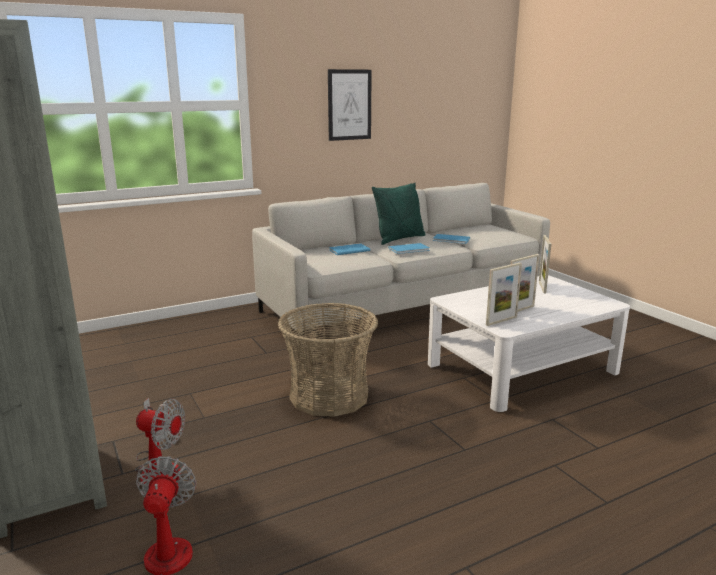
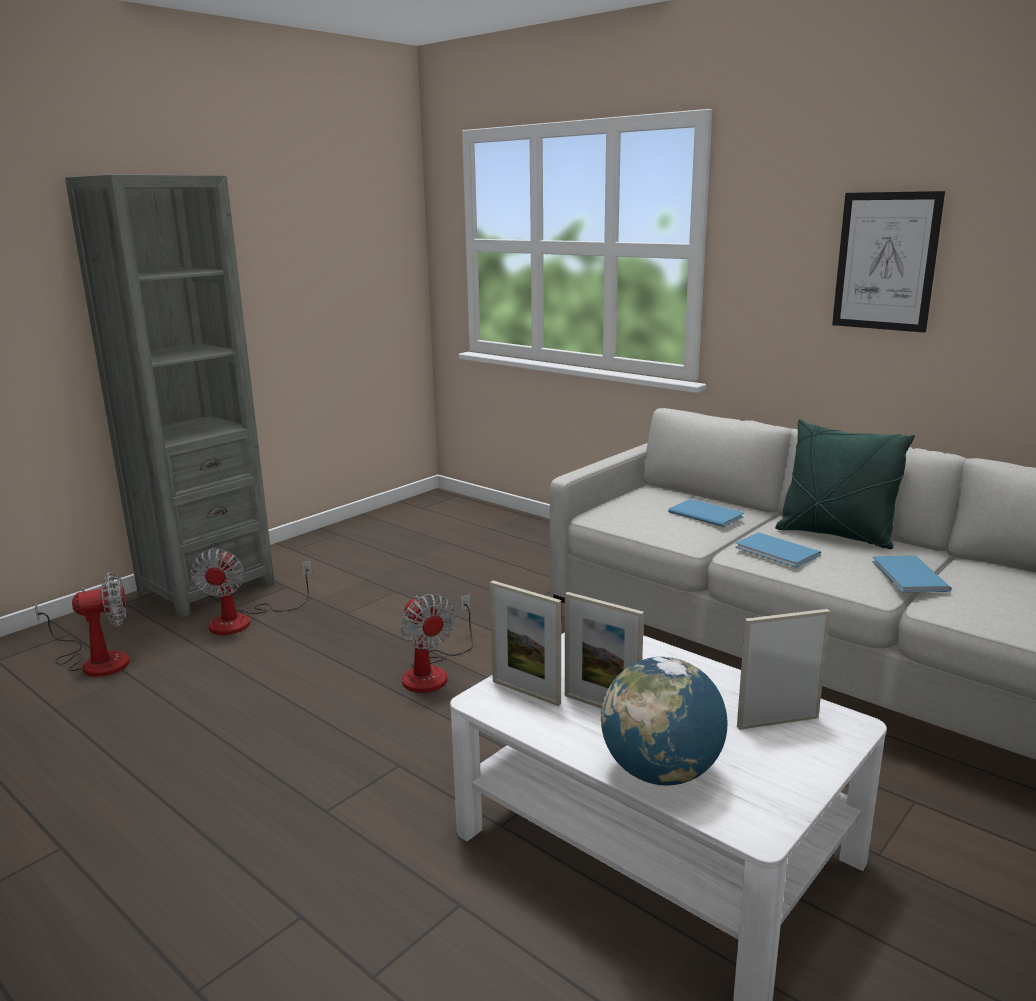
camera: 70 degrees right, 0 degrees up
(329, 395) = (433, 672): basket -> fan
(575, 309) = (661, 772): none -> globe

